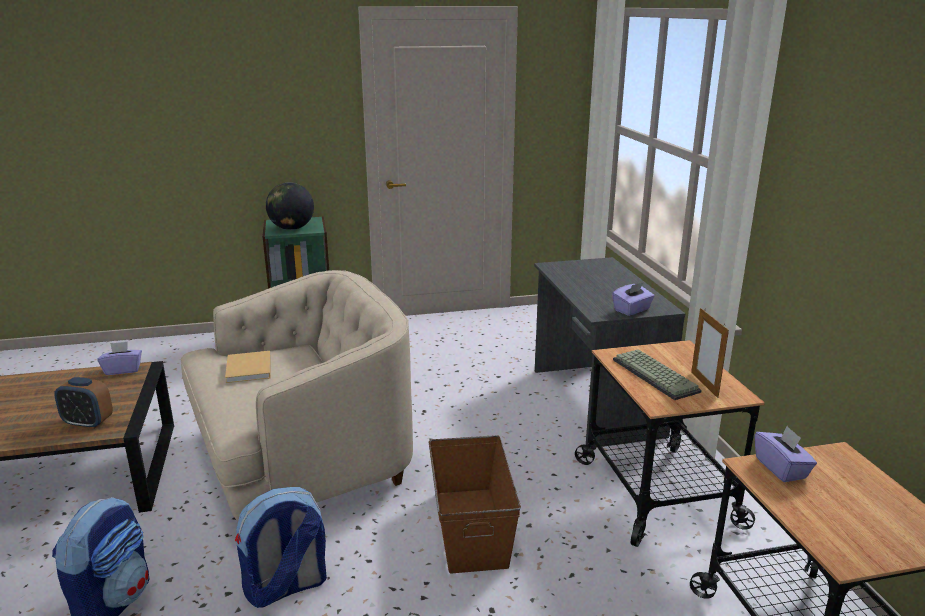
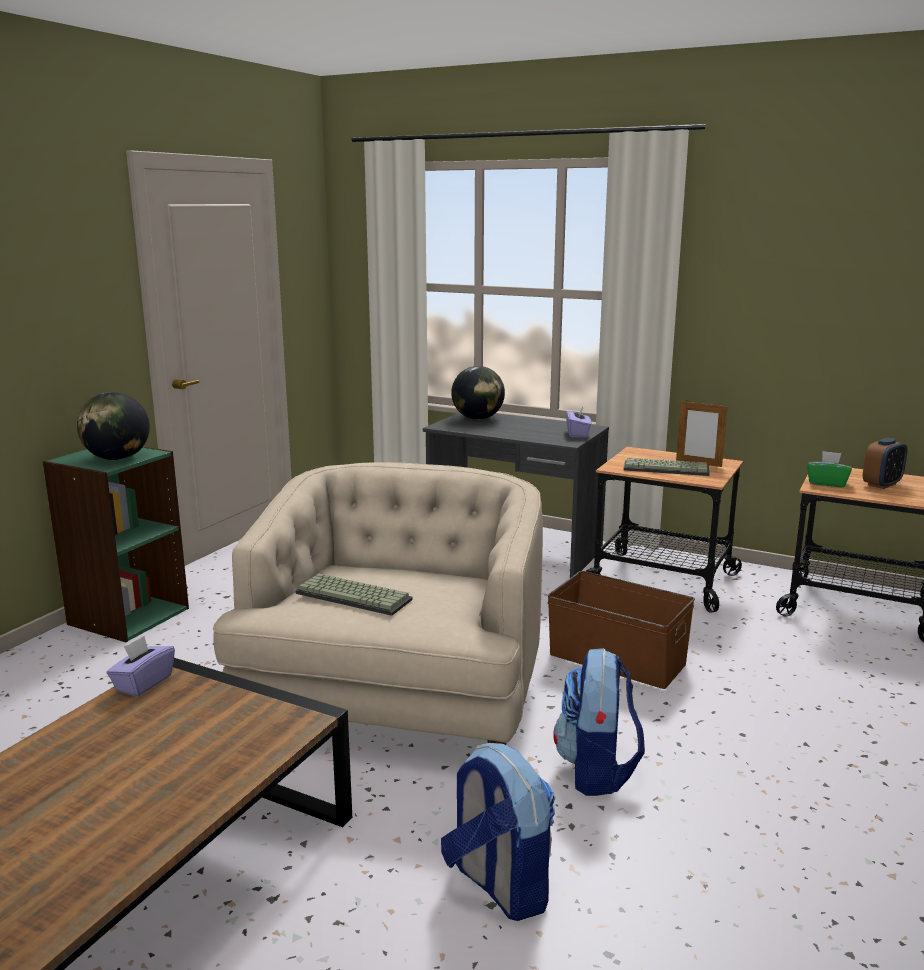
camera: 50 degrees left, 5 degrees down
(88, 423) = (259, 732): alarm clock -> alarm clock (882, 484)
(248, 369) = (355, 596): beige book -> keyboard
(597, 268) = (477, 418): none -> globe
(781, 468) = (827, 483): purple tissue box -> green tissue box

